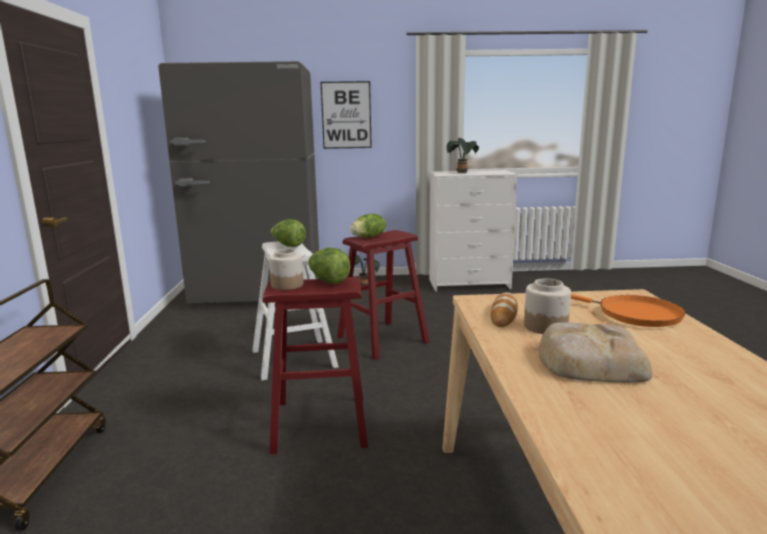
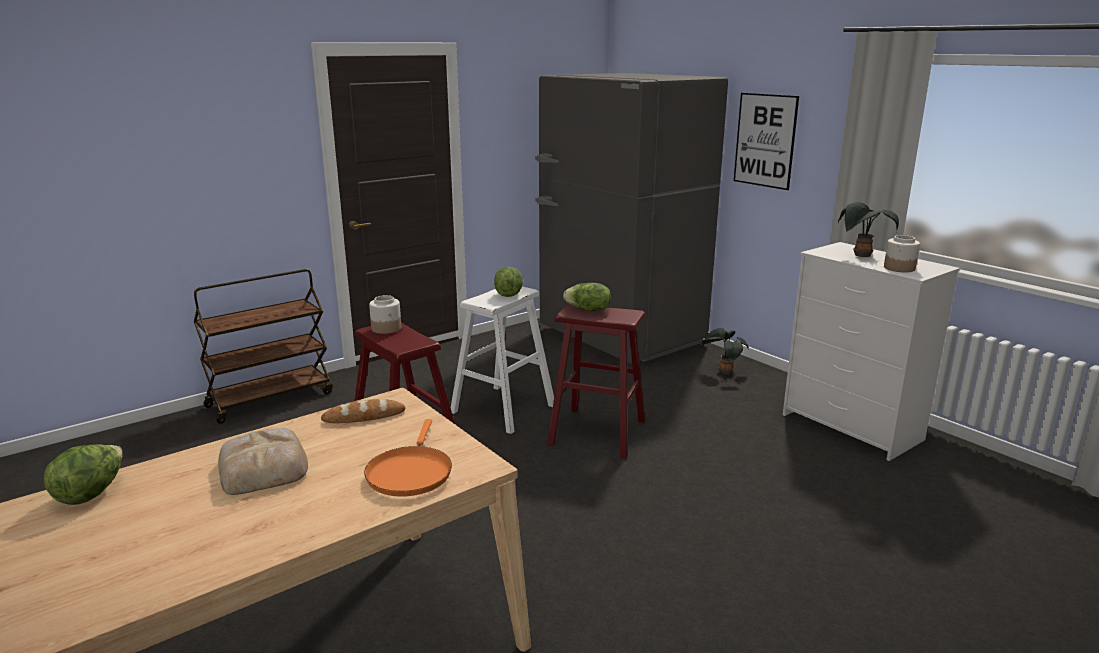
camera: 55 degrees right, 5 degrees up
(328, 281) = (410, 337): lettuce -> lettuce (91, 493)
(546, 326) = (341, 438): jar -> jar (899, 268)

